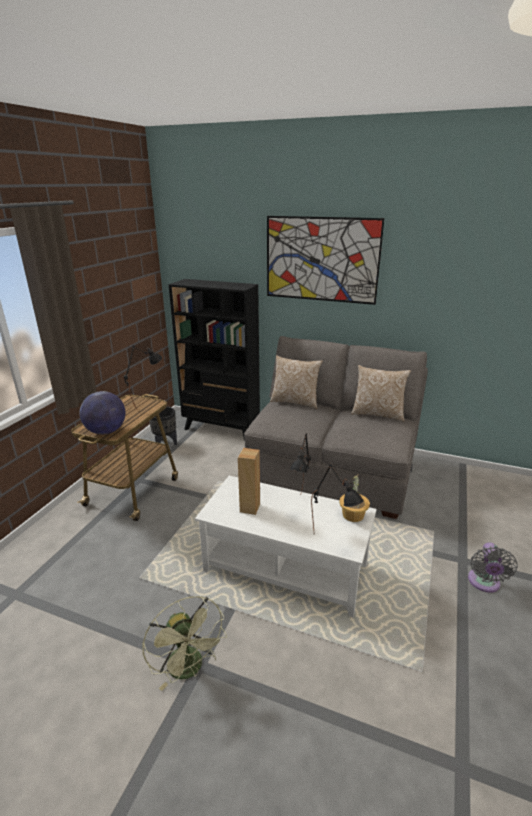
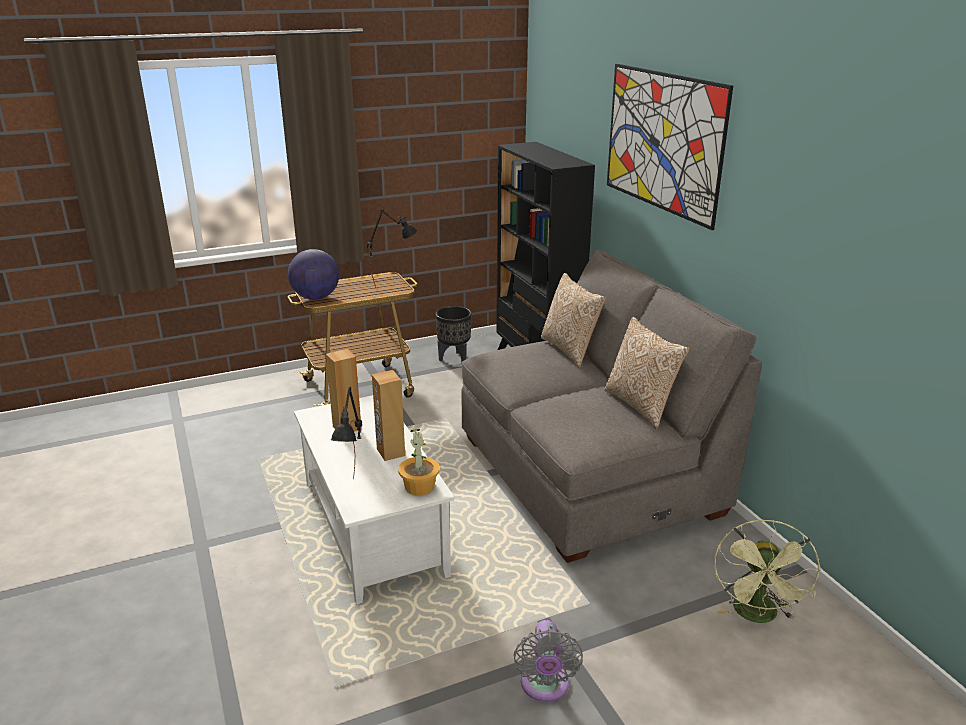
camera: 45 degrees right, 0 degrees up
(189, 669) = (192, 542): green fan -> green fan (757, 616)
(302, 506) = (390, 452): black table lamp -> brown speaker
(484, 583) = (545, 687): grey fan -> grey fan turned 60 degrees counterclockwise

